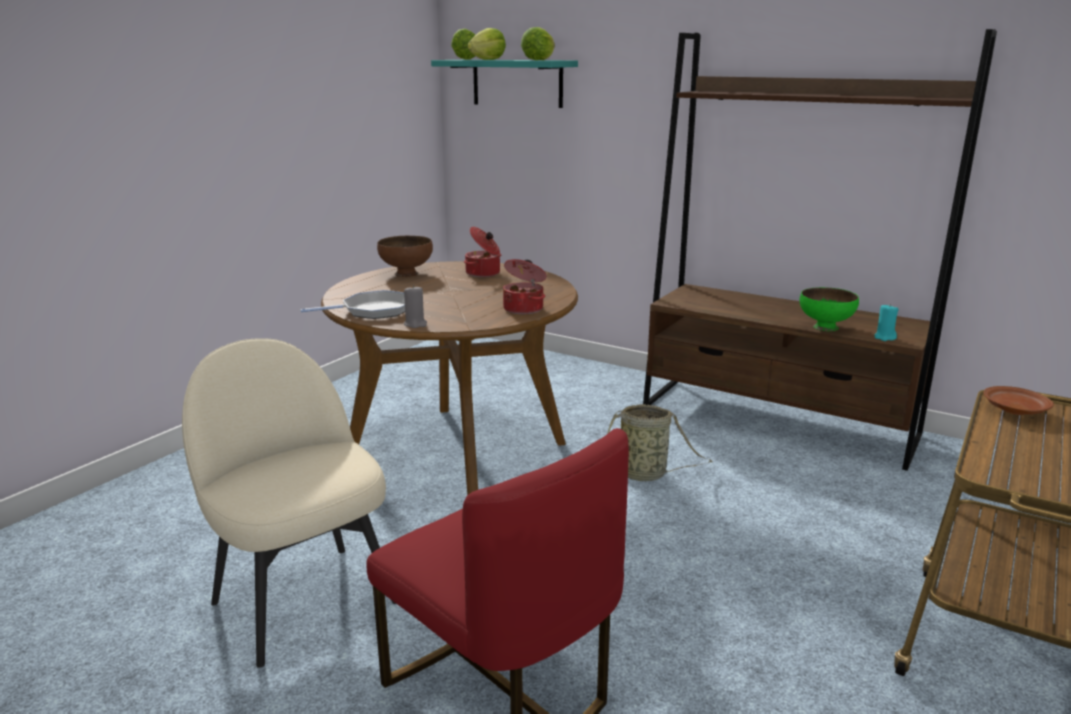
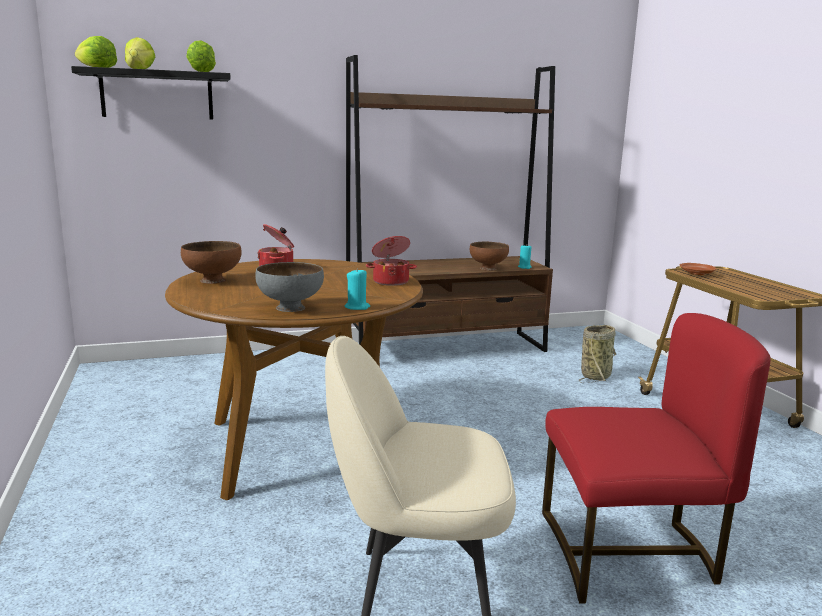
camera: 50 degrees left, 5 degrees down
(373, 311) = (290, 308): frying pan -> grey bowl
(415, 324) = (357, 307): grey candle -> turquoise candle
(517, 83) = (157, 95): turquoise shelf -> black shelf
(646, 474) = (445, 404): basket -> basket (596, 376)
(825, 327) = (488, 268): green bowl -> brown bowl

